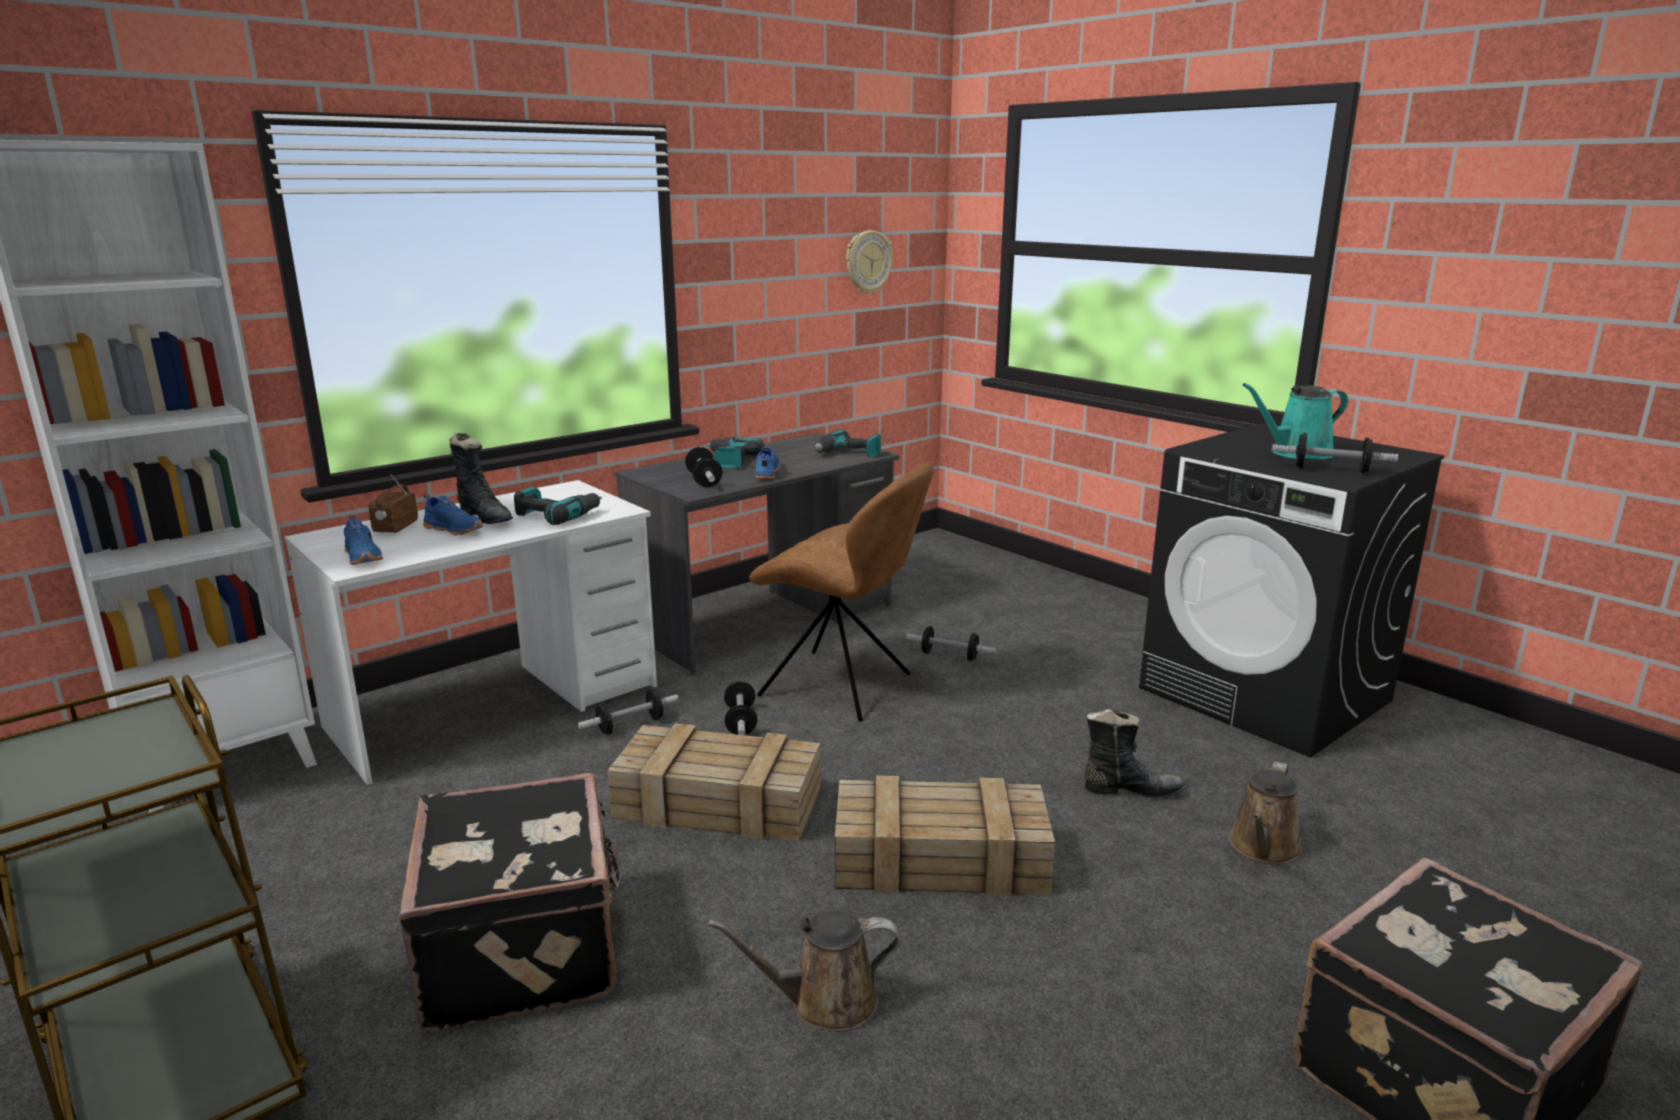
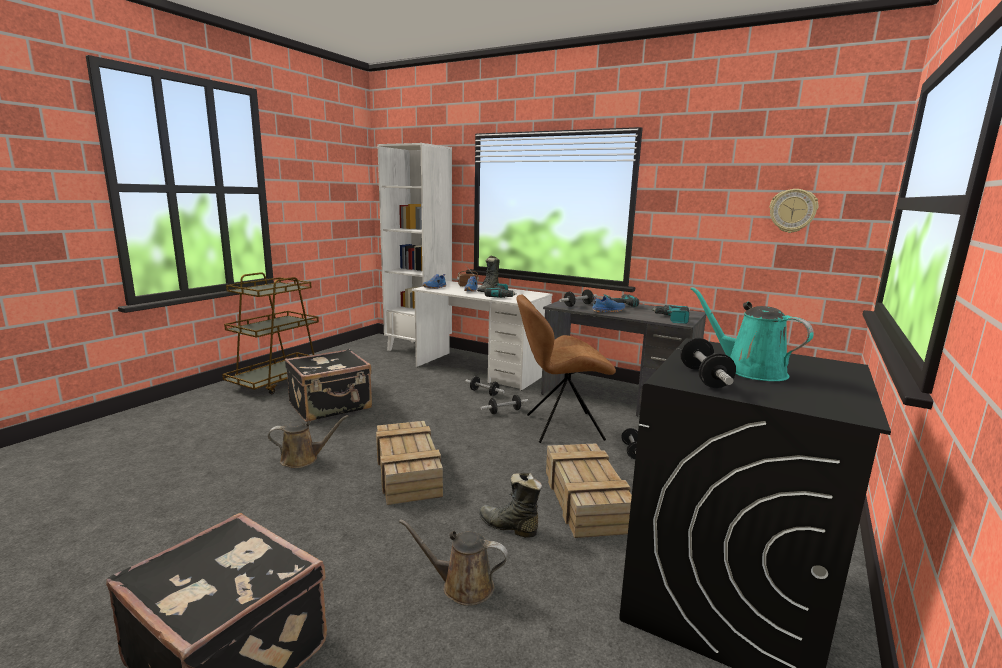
camera: 70 degrees right, 5 degrees down
(715, 804) = (431, 418): crate -> crate (584, 499)
(824, 1002) = (303, 459): brown watering can -> brown watering can turned 105 degrees clockwise
(841, 686) = (560, 427): brown chair -> brown chair turned 75 degrees clockwise
(1130, 790) = (508, 527): black boot -> black boot turned 135 degrees clockwise

